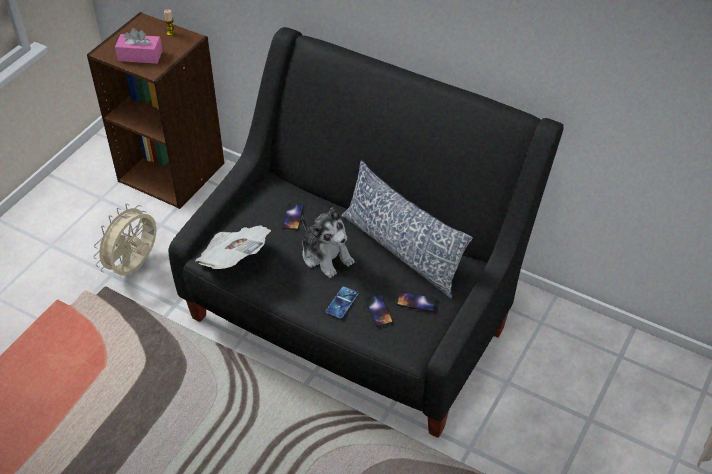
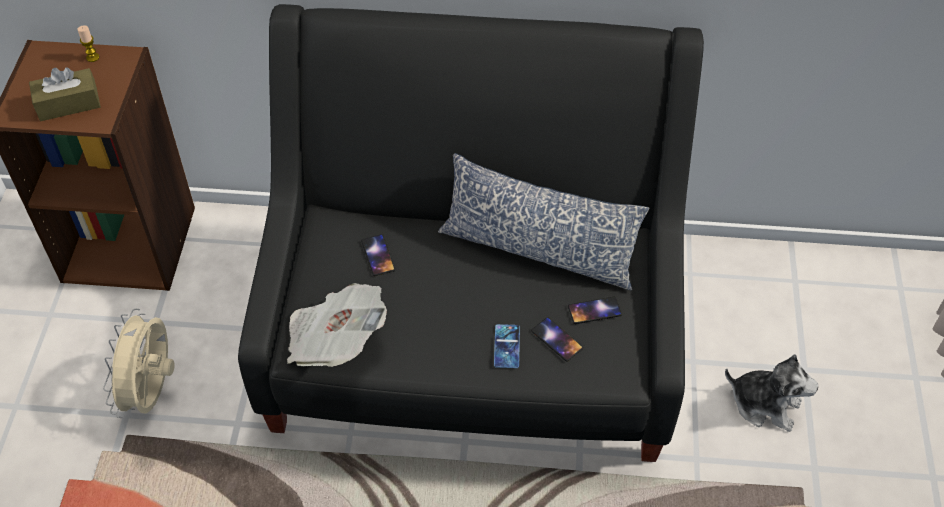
camera: 25 degrees left, 5 degrees up
(140, 56) = (68, 104): pink tissue box -> brown tissue box
(326, 256) = (451, 292): plush toy -> plush toy (765, 404)

